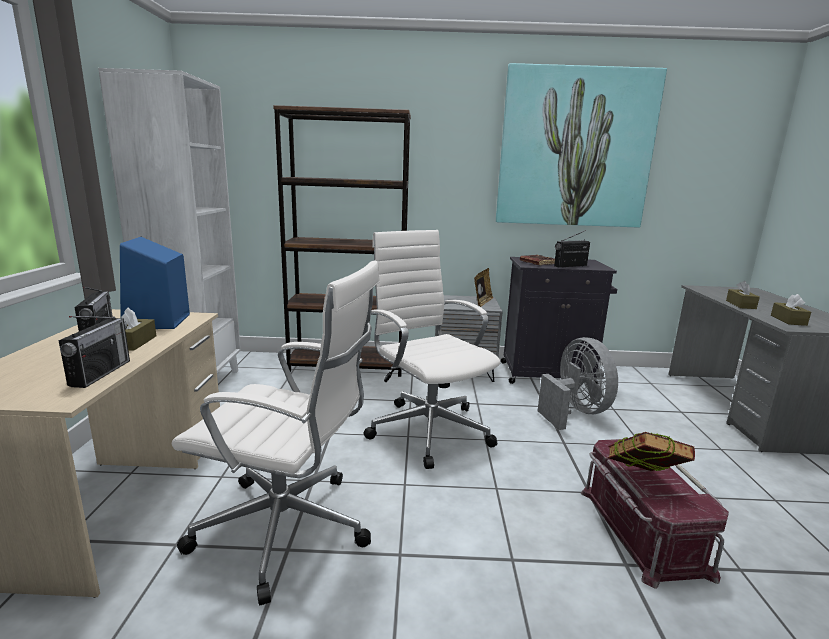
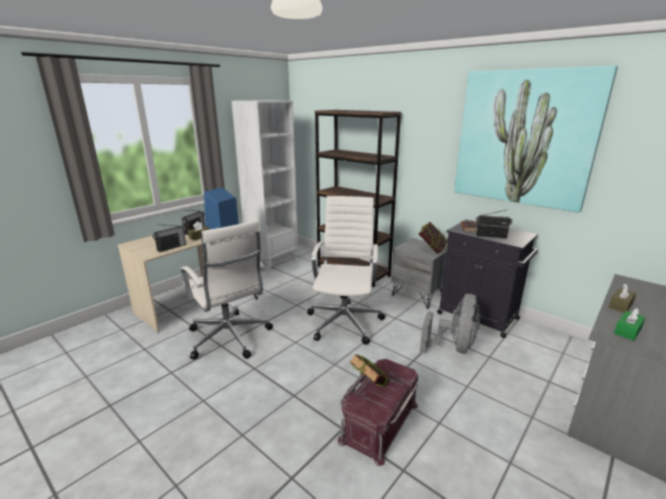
camera: 40 degrees right, 5 degrees up
(482, 302) = (432, 250): picture frame -> book
(788, 320) = (627, 331): brown tissue box -> green tissue box

